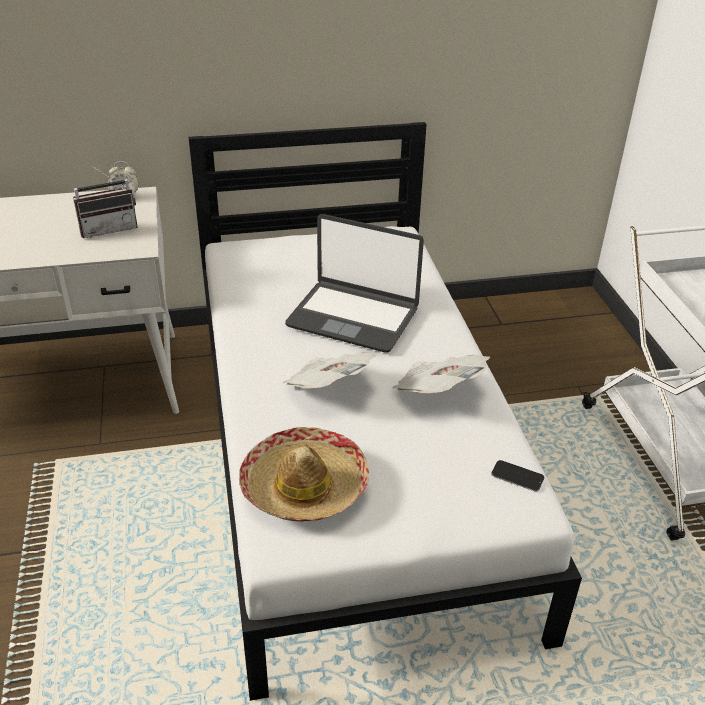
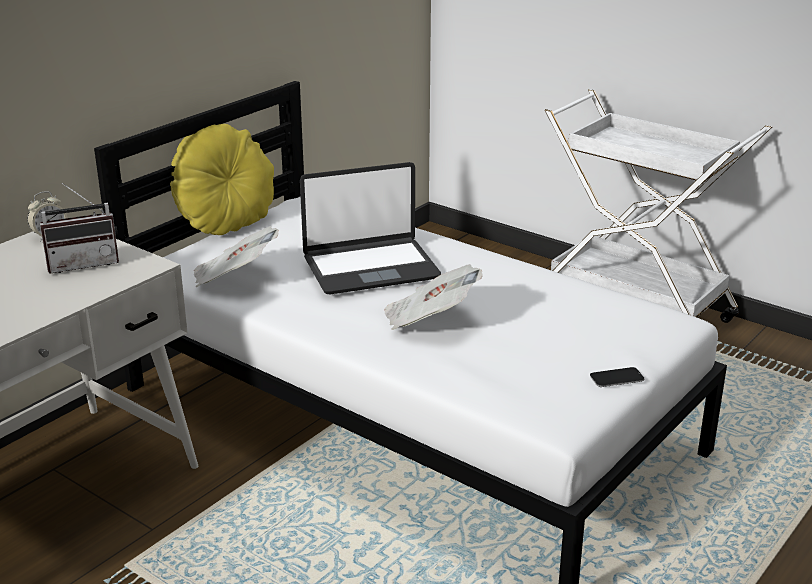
camera: 40 degrees left, 10 degrees down
(108, 228) = (83, 263): radio -> radio turned 45 degrees clockwise
(304, 486) = (517, 383): hat -> none
(313, 232) = (226, 226): none -> yellow pillow
(437, 392) = (512, 287): newspaper -> newspaper (234, 278)
(517, 476) = (642, 309): phone -> phone (616, 378)

